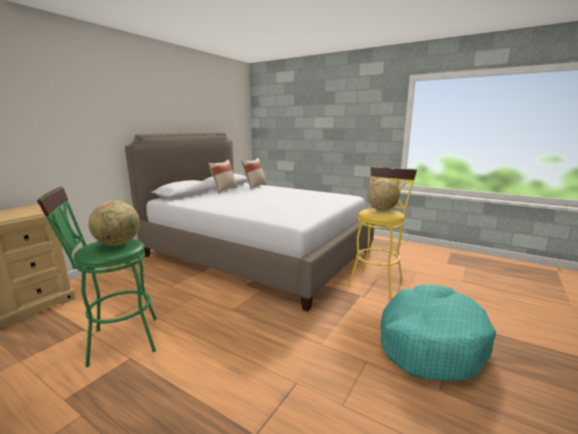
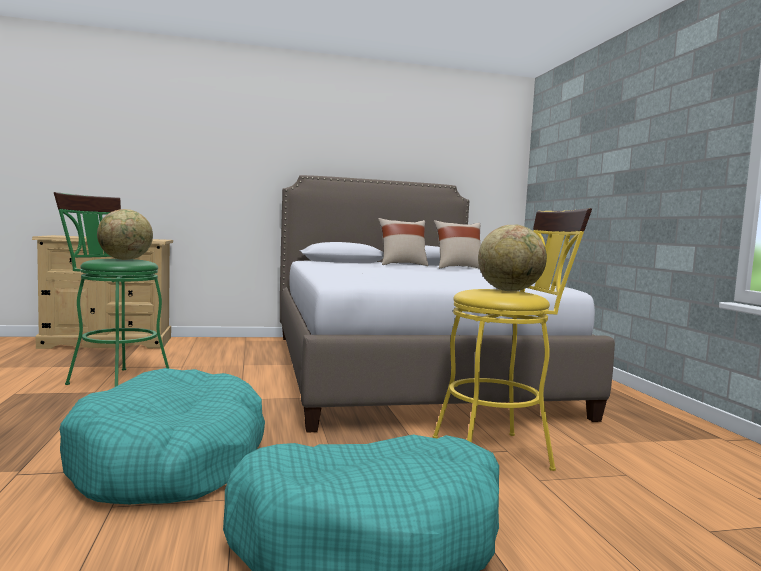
camera: 45 degrees right, 10 degrees down
(299, 365) = (170, 460): none -> turquoise dog bed

